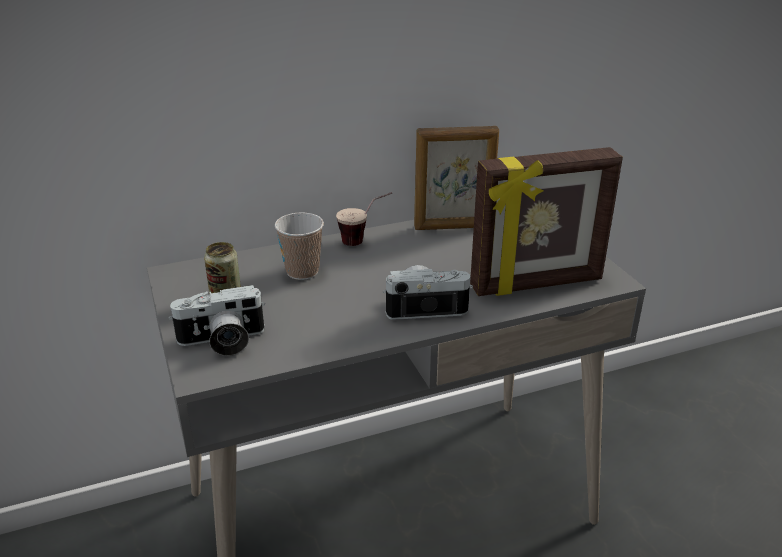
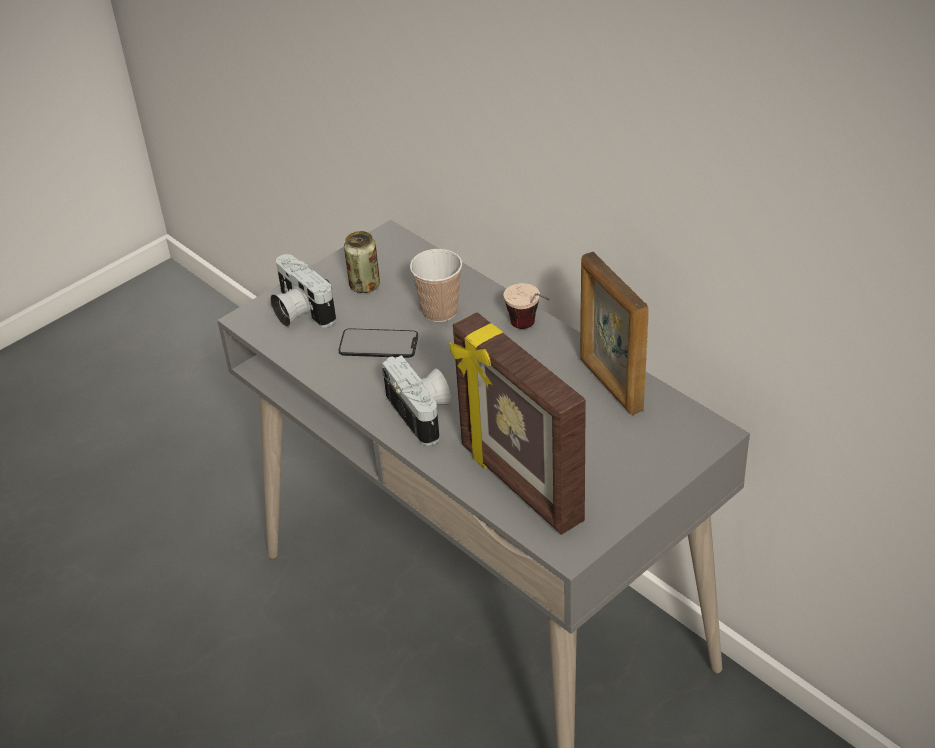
camera: 70 degrees right, 10 degrees up
(315, 309) = (378, 344): none -> phone

